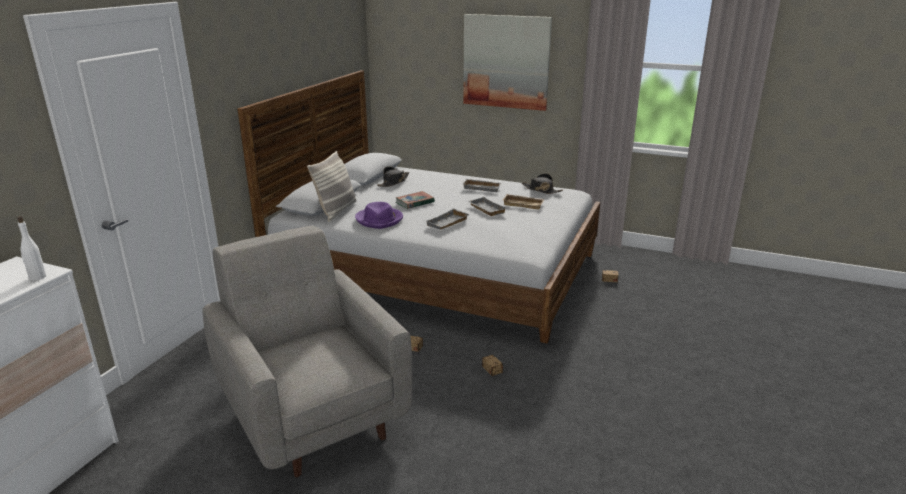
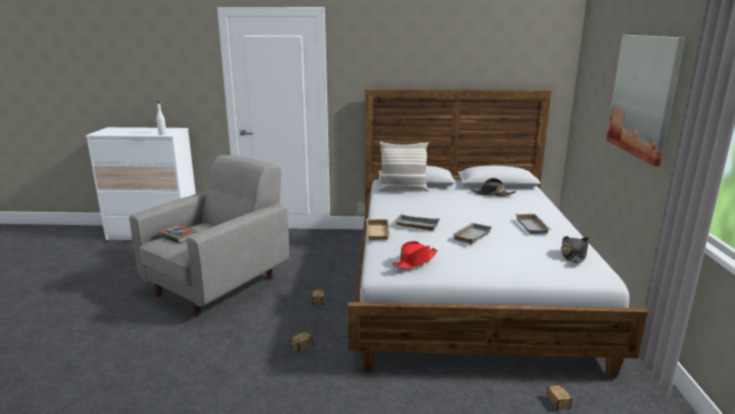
camera: 70 degrees right, 5 degrees down
(379, 220) = (399, 204): purple hat -> none
(415, 202) = (452, 208): book -> book (178, 236)
(524, 204) = (513, 251): beige tray -> beige tray (379, 232)
(526, 237) = (415, 261): none -> red hat

